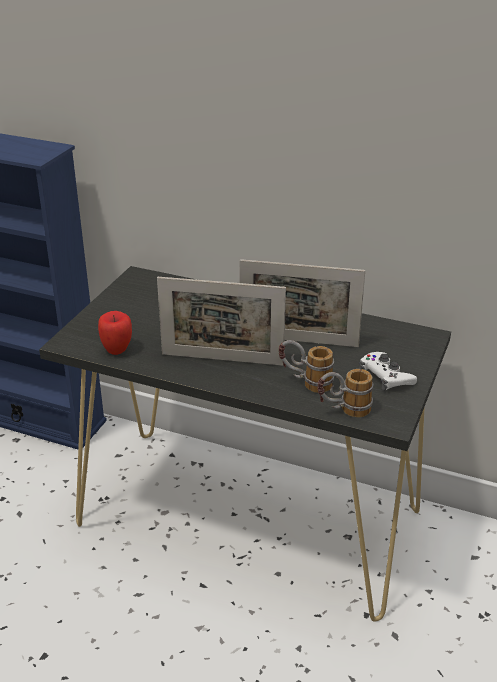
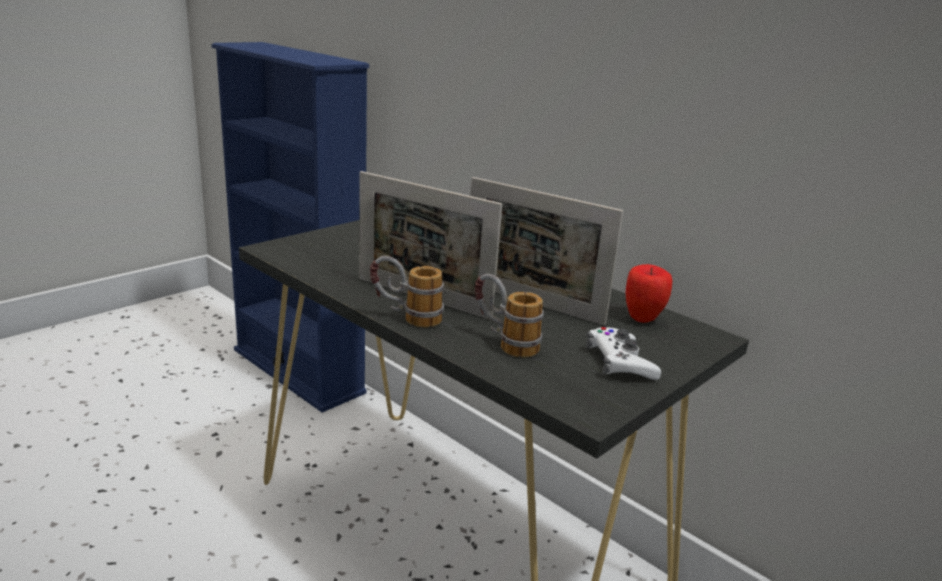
camera: 20 degrees right, 10 degrees down
(117, 350) = (315, 265): apple -> apple (643, 318)
(343, 411) = (530, 383): mug -> mug (406, 318)

